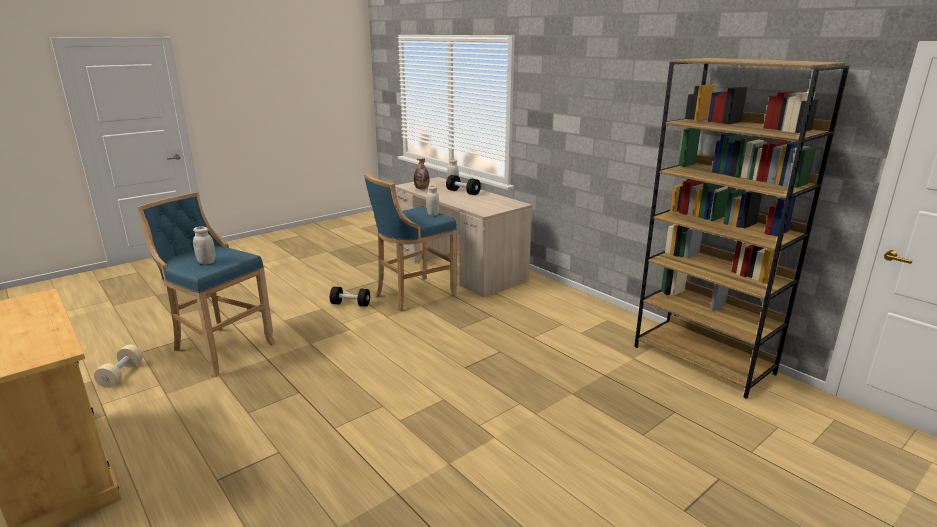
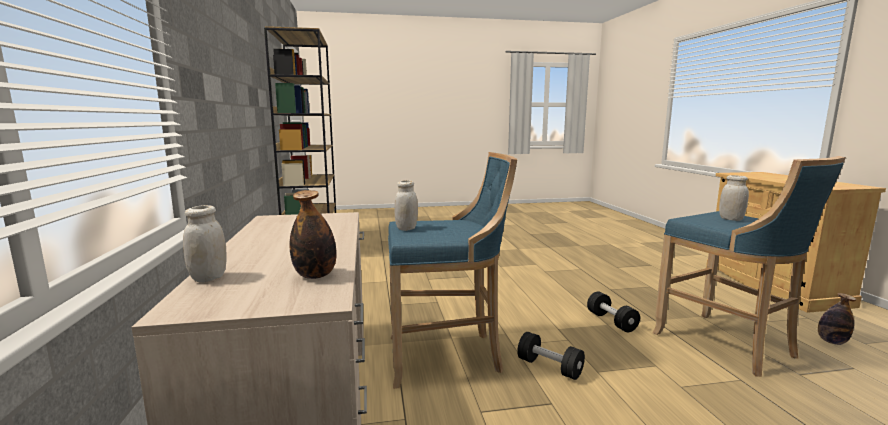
camera: 150 degrees left, 10 degrees down
(121, 375) = (831, 342): beige dumbbell -> bottle
(463, 192) = (268, 249): black dumbbell -> black dumbbell (611, 321)

